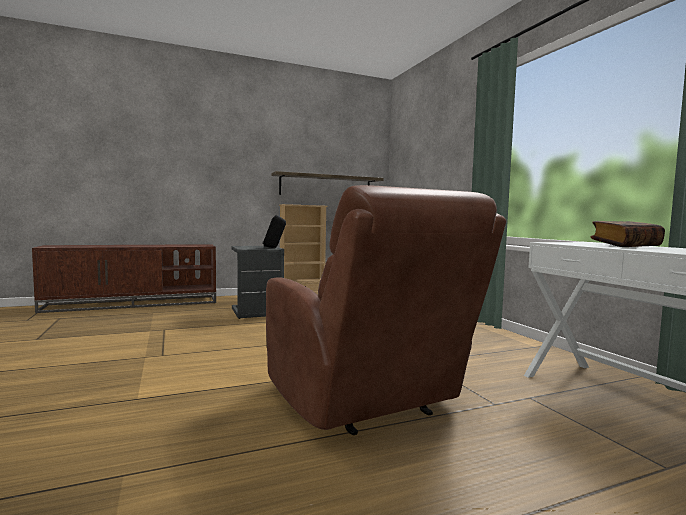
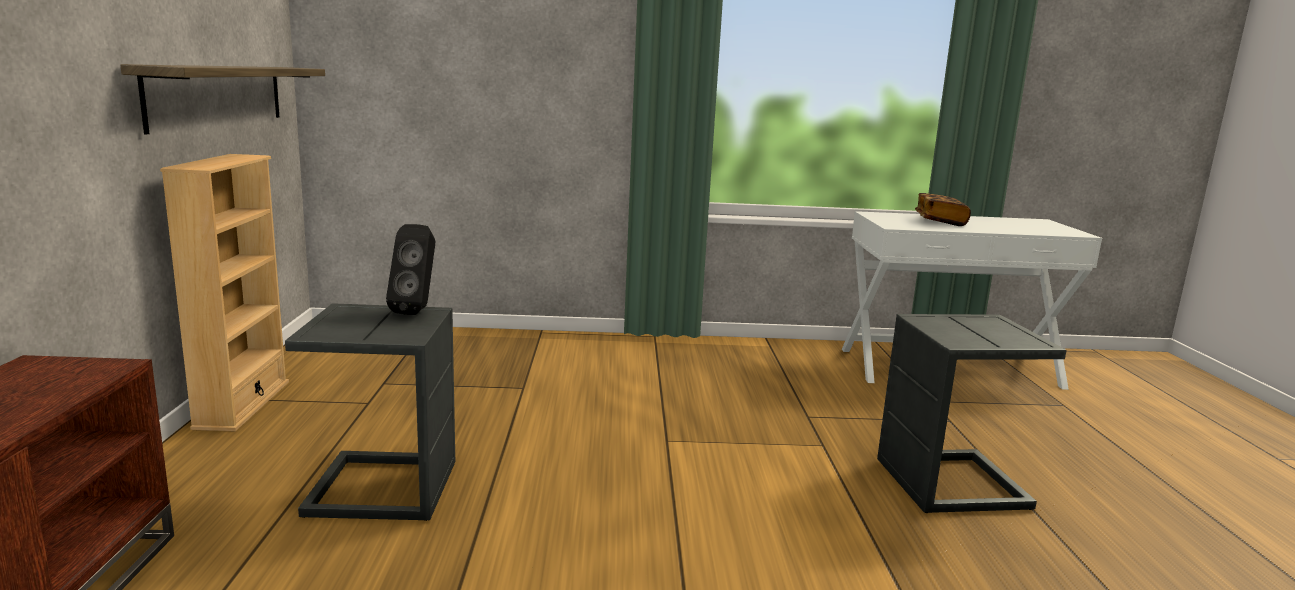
camera: 70 degrees left, 10 degrees up
(367, 403) = (955, 485): brown armchair -> grey side table

